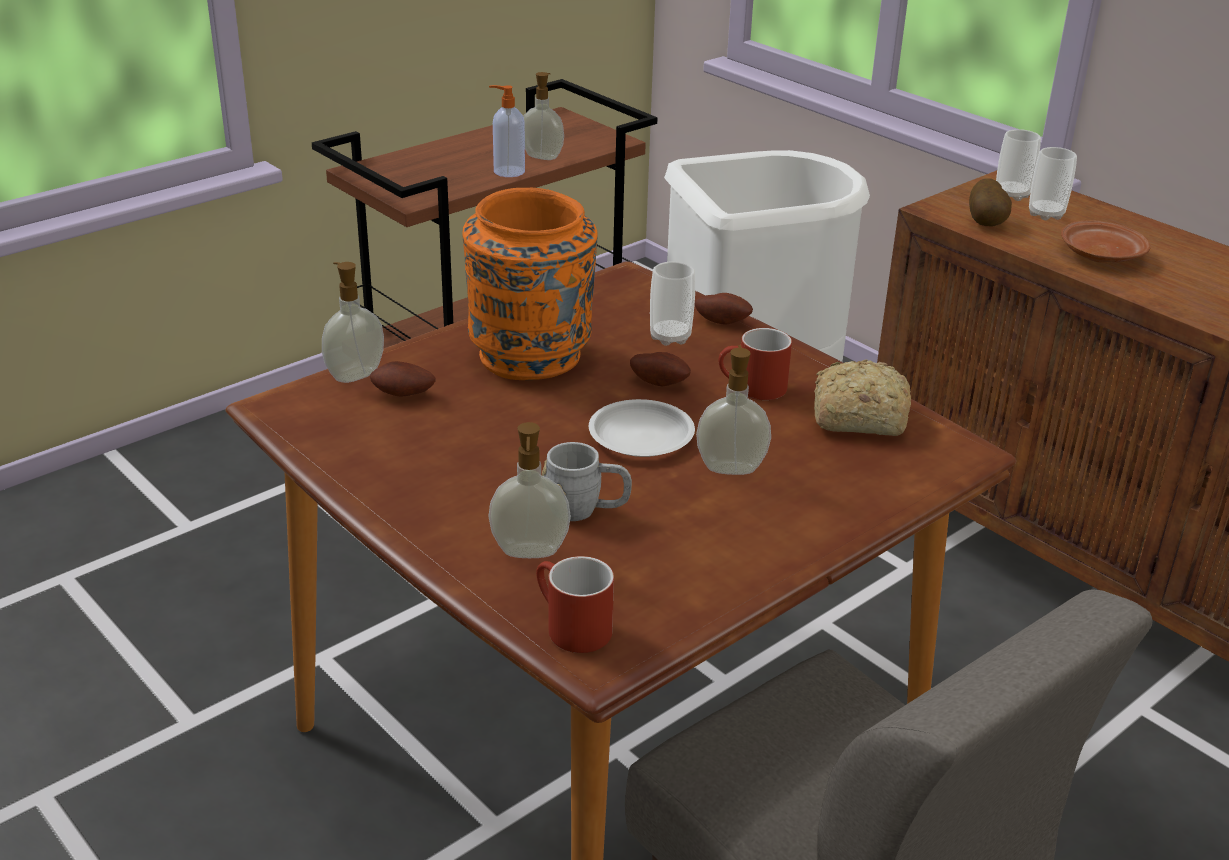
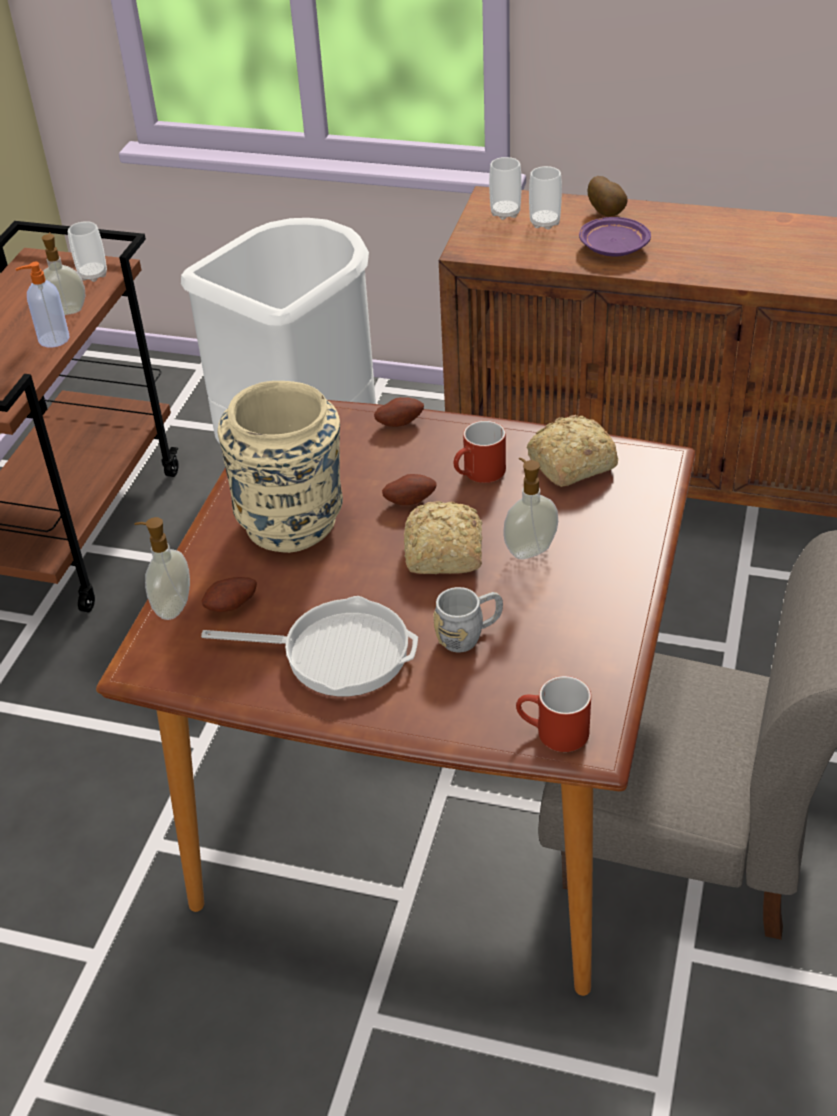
camera: 30 degrees left, 10 degrees up
(448, 468) = (337, 653): none -> frying pan
(529, 553) = (467, 691): soap dispenser -> none
(531, 357) = (293, 523): orange vase -> beige vase
(640, 435) = (443, 554): white plate -> bread
(670, 337) = (376, 455): cup -> cup (93, 275)
(987, 223) = (513, 249): potato -> potato (607, 212)
(1100, 255) = (613, 248): brown plate -> purple plate

